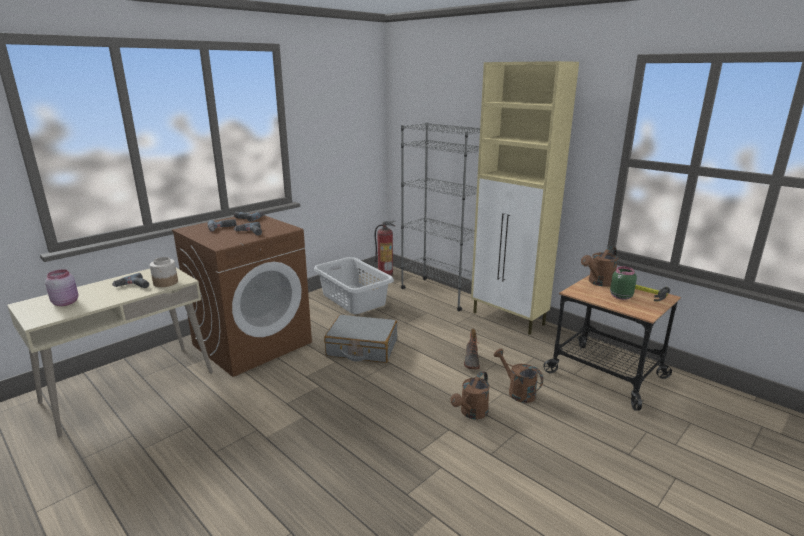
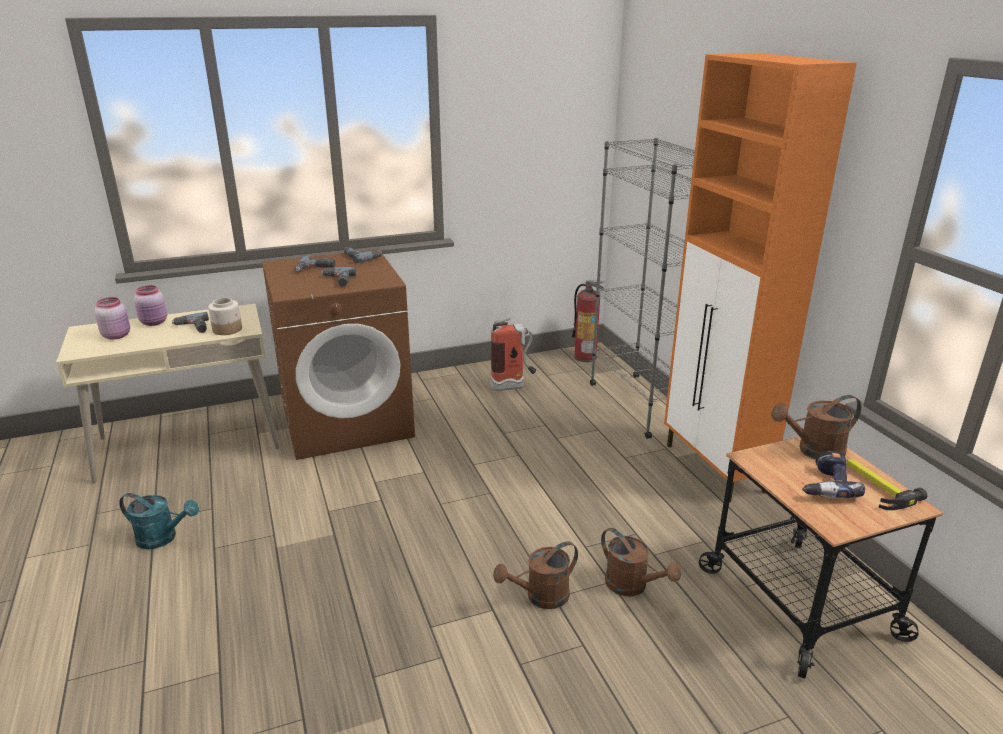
camera: 25 degrees right, 5 degrees up
(92, 288) = (154, 322): none -> pink jar
(163, 458) = (163, 538): none -> turquoise watering can
(354, 299) = (513, 386): grey laundry basket -> fire extinguisher
(362, 348) = (470, 461): grey suitcase -> none
(471, 361) = (602, 520): boot -> none
(509, 319) = (715, 469): beige cabinet -> orange cabinet
(517, 391) = (632, 586): brown watering can -> brown watering can turned 150 degrees clockwise
(620, 296) = (825, 485): green jar -> power drill

